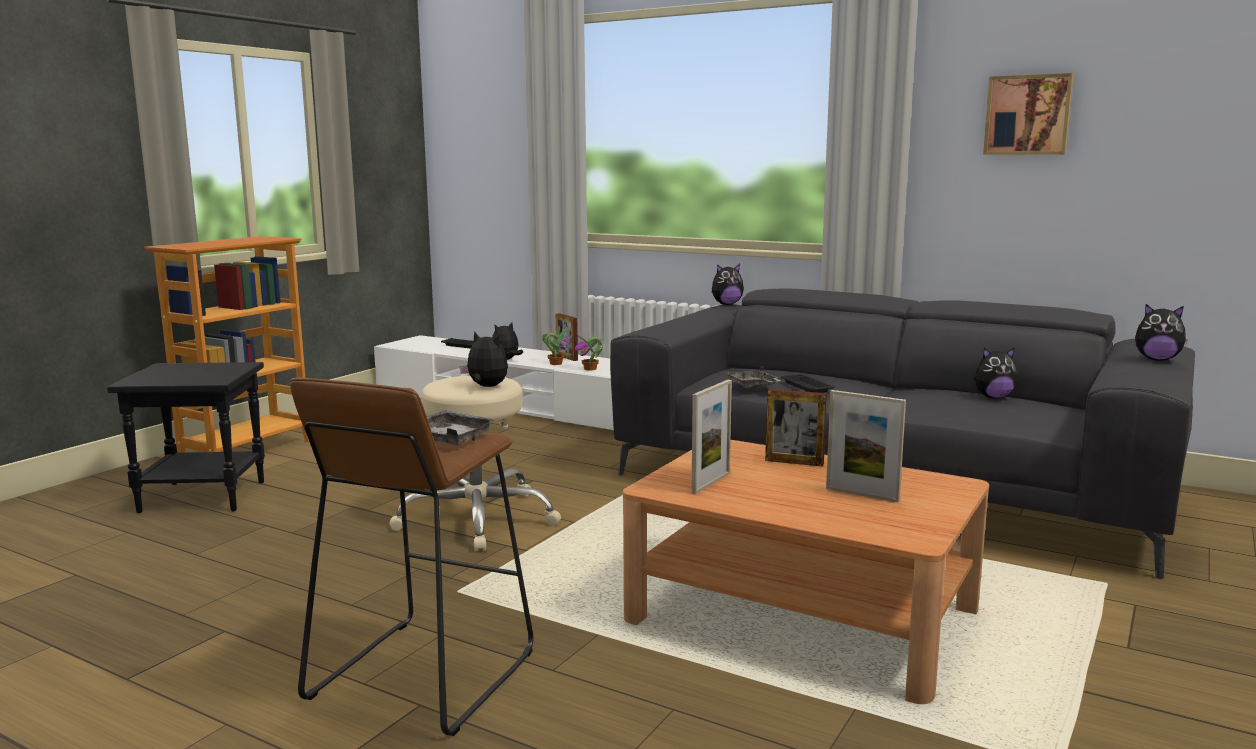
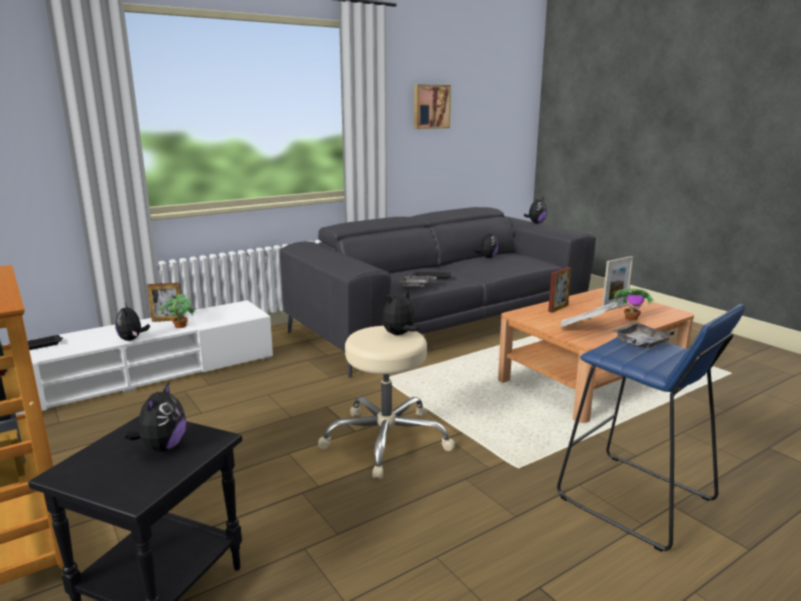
camera: 65 degrees left, 5 degrees up
(421, 675) = (636, 500): brown stool -> blue stool
(590, 369) = (219, 319): potted plant -> potted plant (631, 318)
(711, 483) = (584, 329): picture frame -> newspaper
(726, 304) = (298, 243): plush toy -> plush toy (162, 447)

